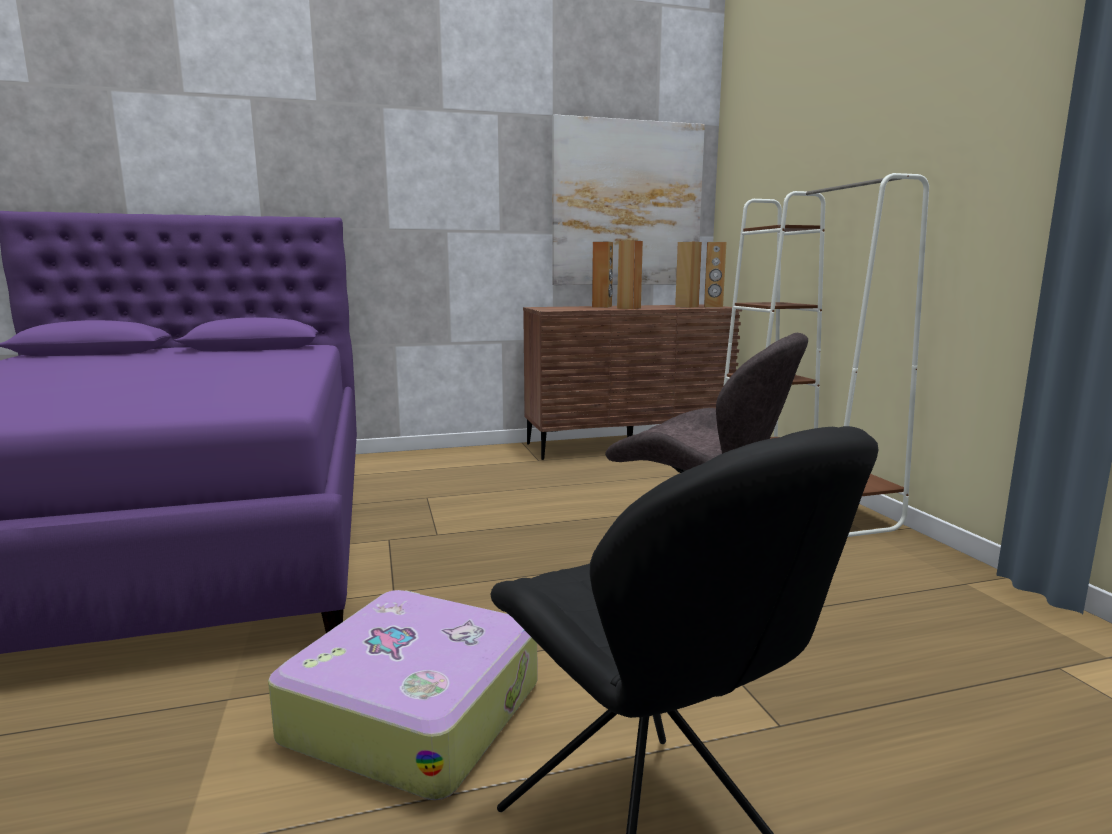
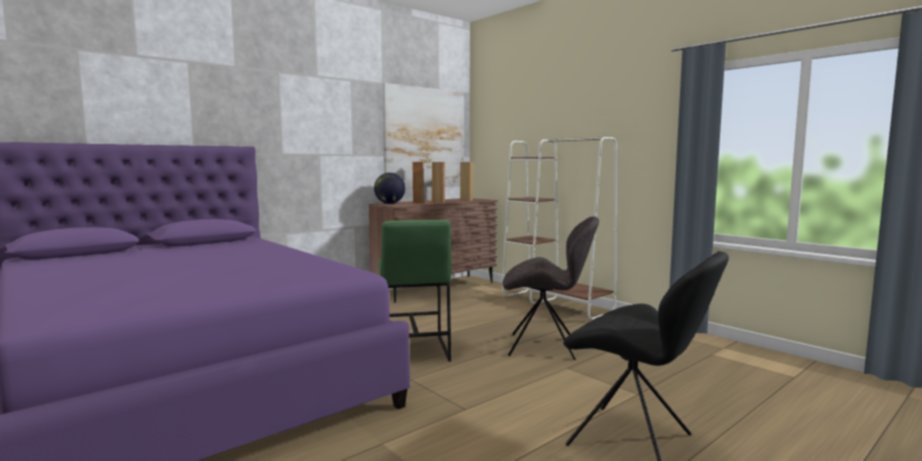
camera: 25 degrees left, 5 degrees down
(415, 709) = (485, 424): suitcase -> none
(474, 542) = (414, 351): none -> green chair
(550, 307) = (389, 203): none -> globe
(713, 307) = (480, 199): brown speaker -> none

